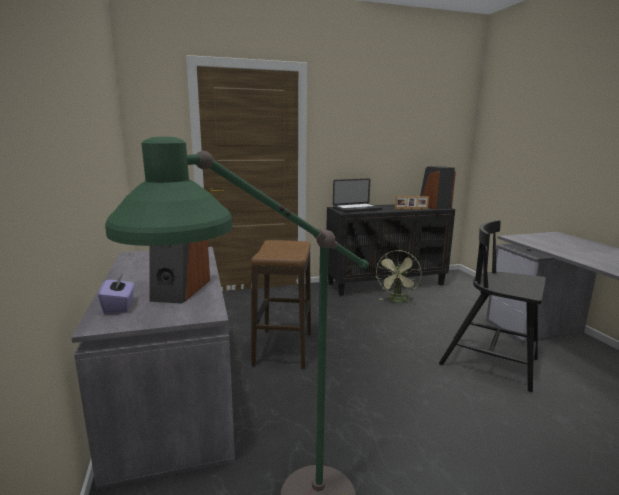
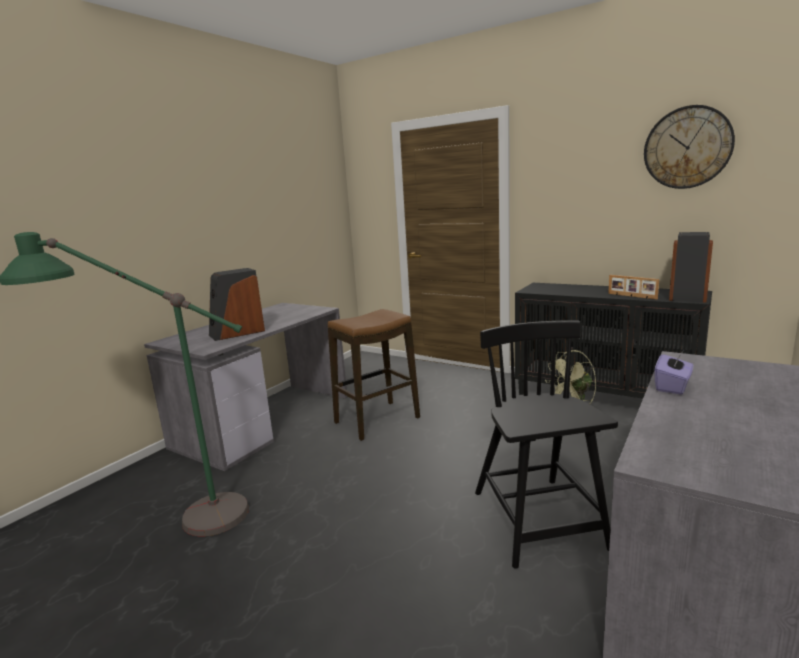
camera: 50 degrees right, 0 degrees up
(119, 306) = (193, 334): purple tissue box -> purple tissue box (672, 386)
(357, 209) = (558, 288): laptop -> none
(420, 113) = (687, 148): none -> wall clock

